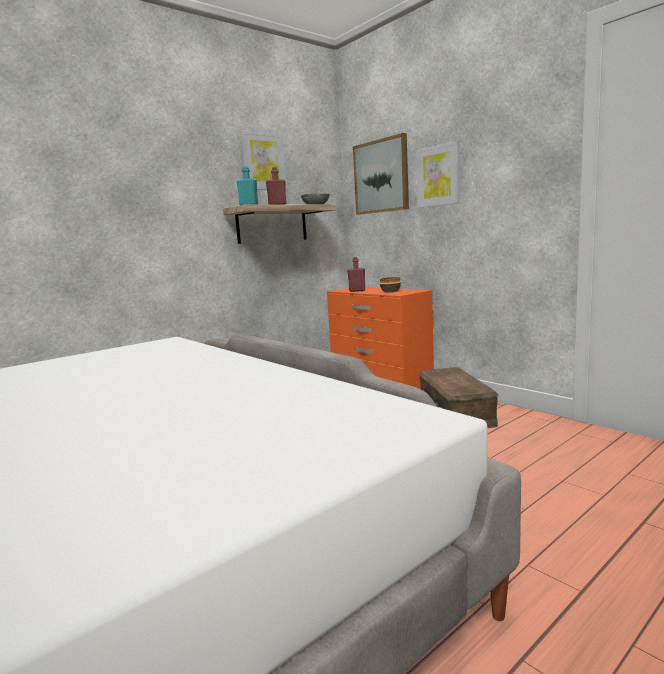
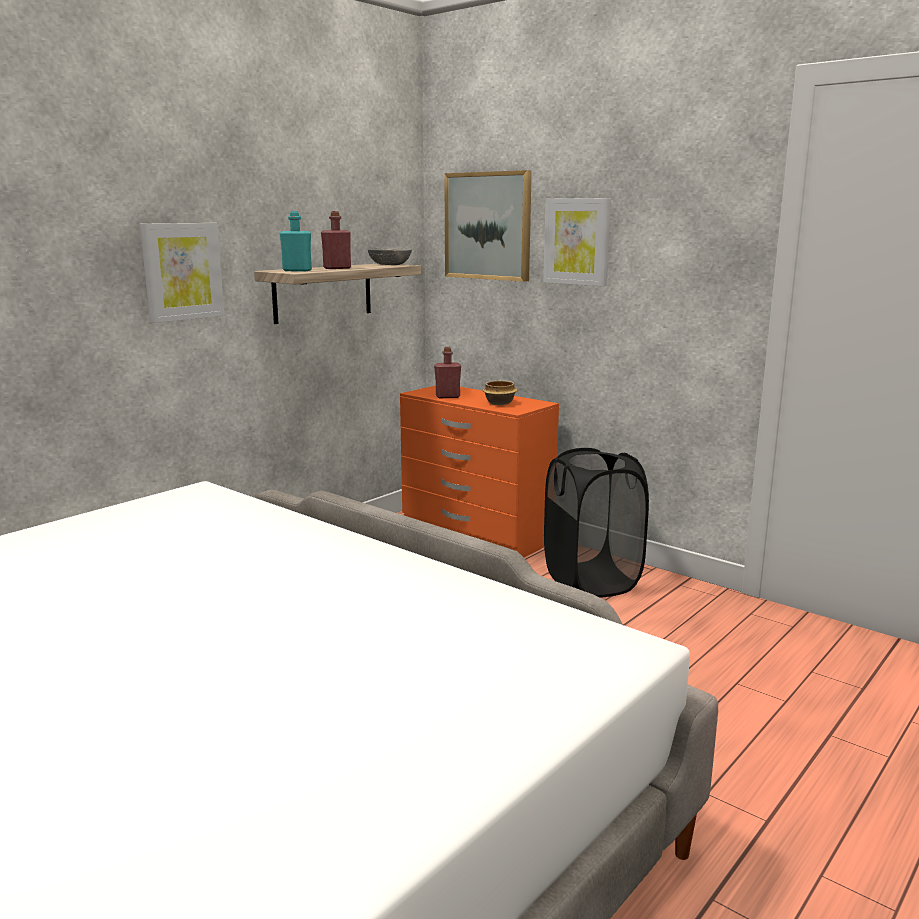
camera: 10 degrees left, 5 degrees up
(263, 161) = (313, 196): picture -> picture (182, 271)
(456, 411) = (591, 580): brown storage box -> black laundry basket

